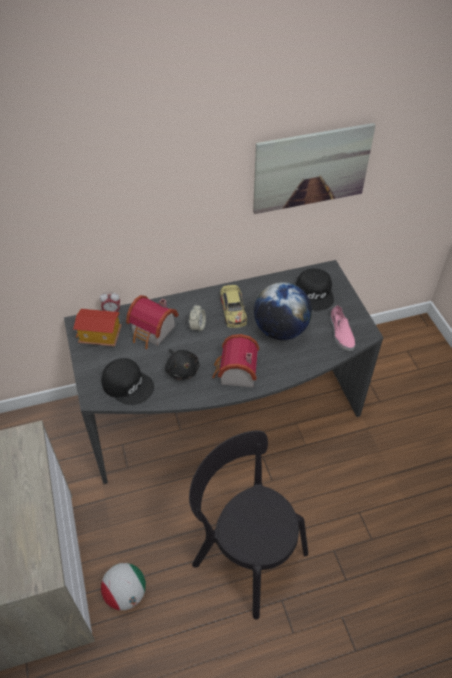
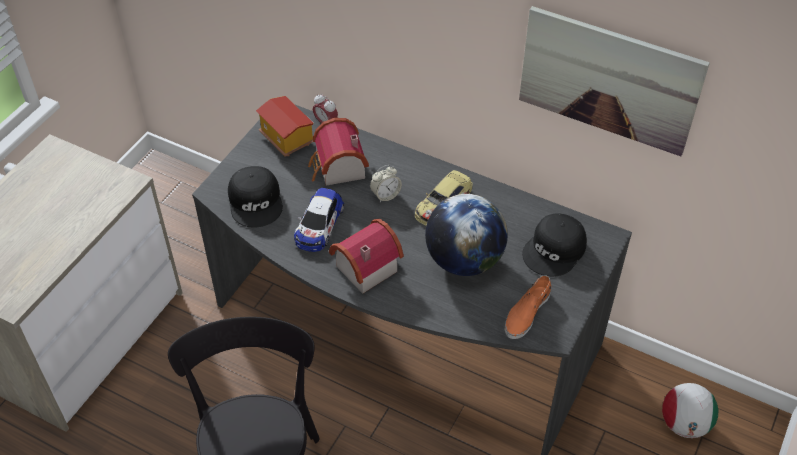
camera: 45 degrees right, 0 degrees up
(126, 593) = (130, 417): football -> football (684, 424)
(182, 370) = (319, 225): black plush toy -> toy car
(341, 333) = (526, 312): pink shoe -> orange shoe

